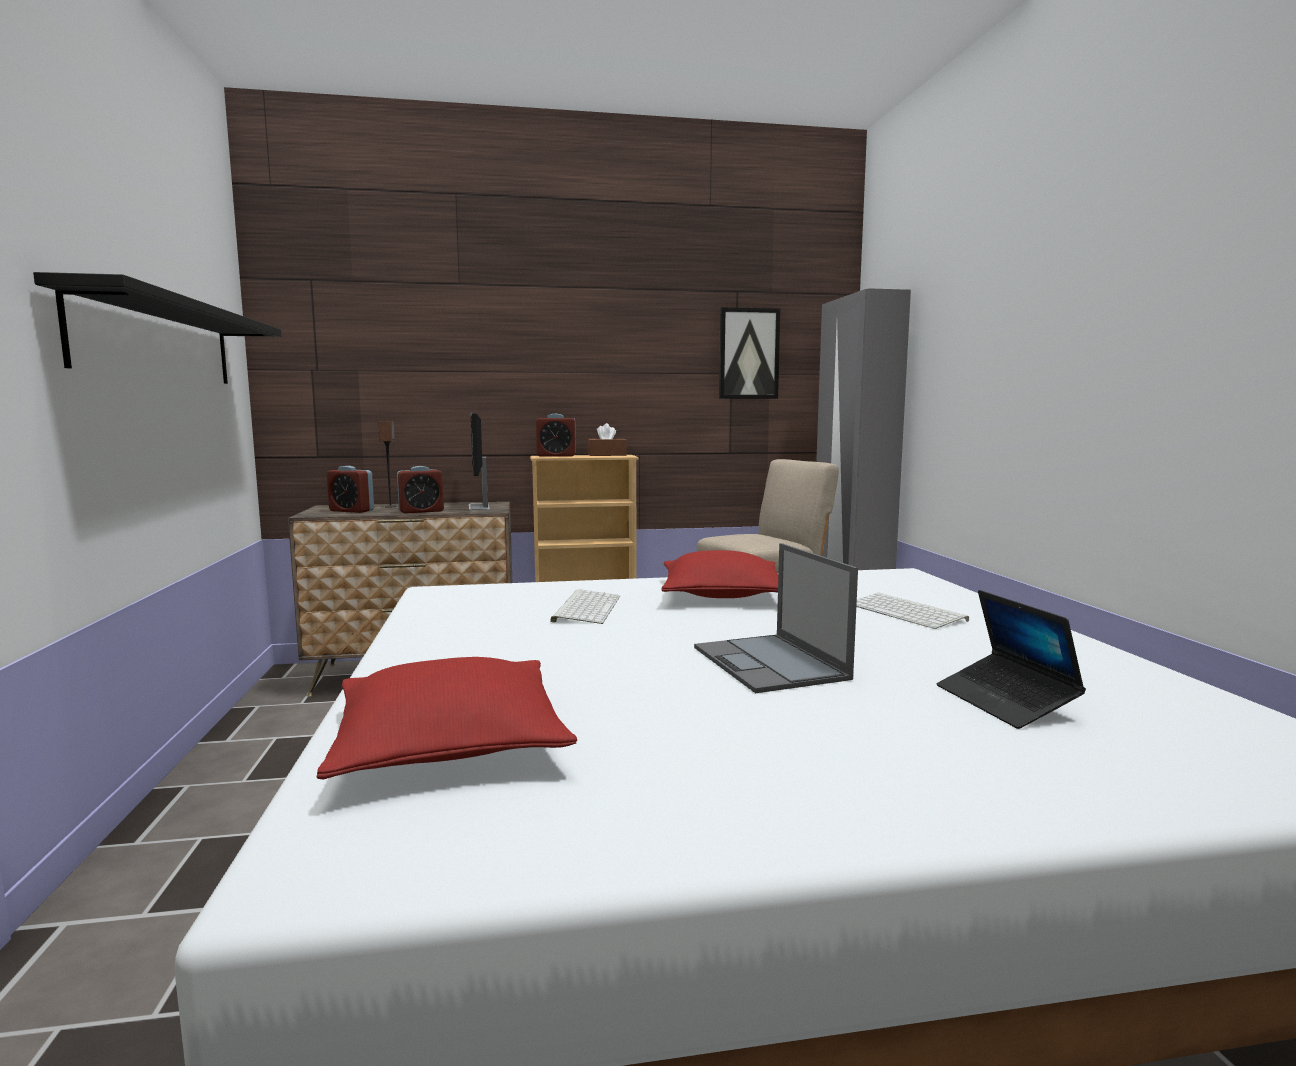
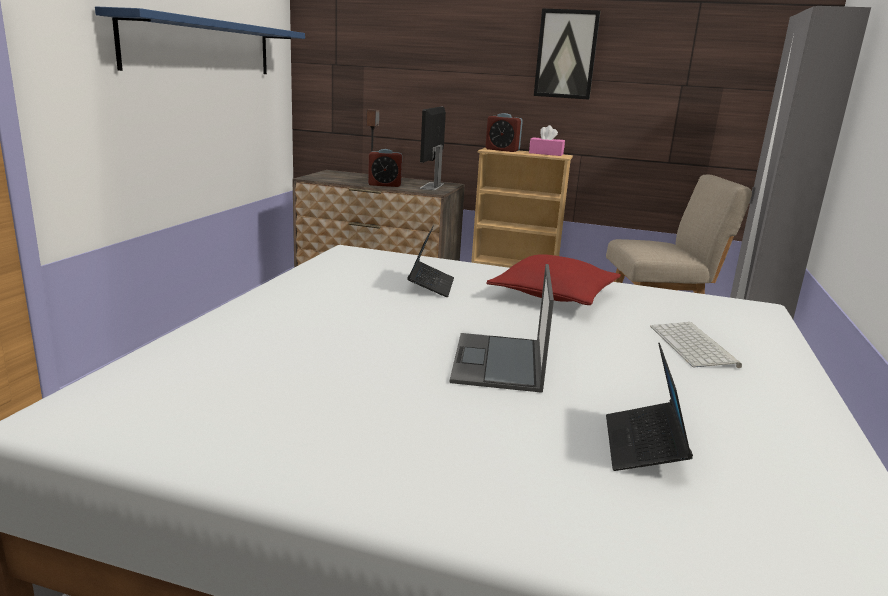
camera: 25 degrees right, 10 degrees up
(158, 342) = (201, 47): black shelf -> blue shelf
(351, 511) = (340, 178): alarm clock -> none
(449, 742) = (214, 363): red pillow -> none
(586, 608) = (431, 285): keyboard -> laptop
(607, 455) = (546, 153): brown tissue box -> pink tissue box
(748, 354) = (702, 66): picture -> picture (566, 54)

